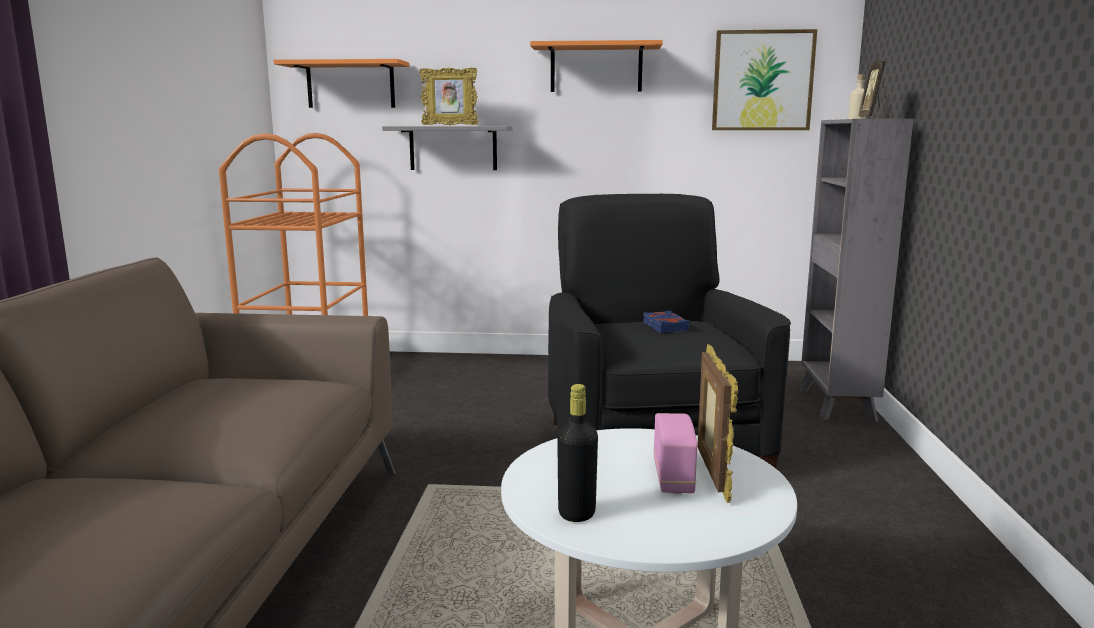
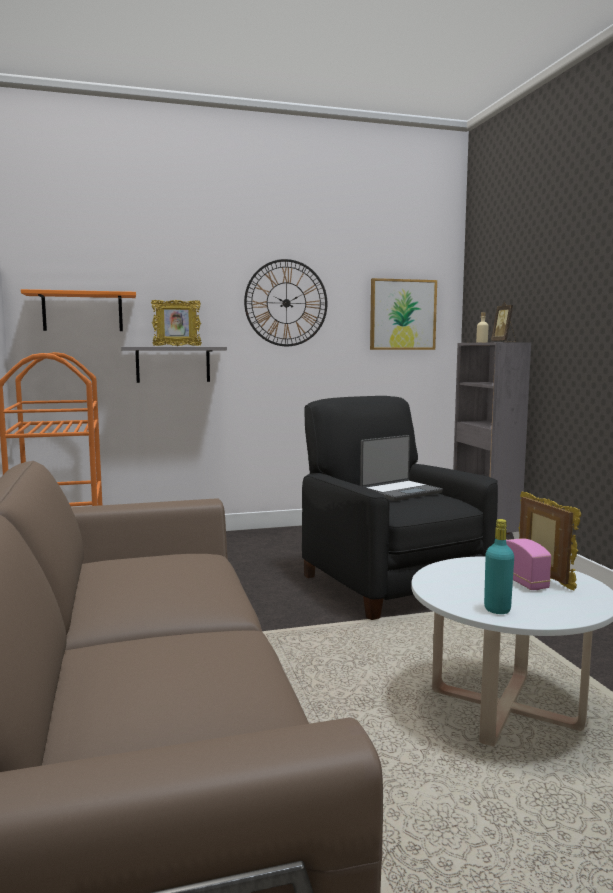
camera: 20 degrees left, 5 degrees down
(576, 513) = (497, 609): black bottle -> turquoise bottle
(596, 68) = (286, 303): orange shelf -> wall clock
(664, 326) = (400, 492): blue book -> laptop

